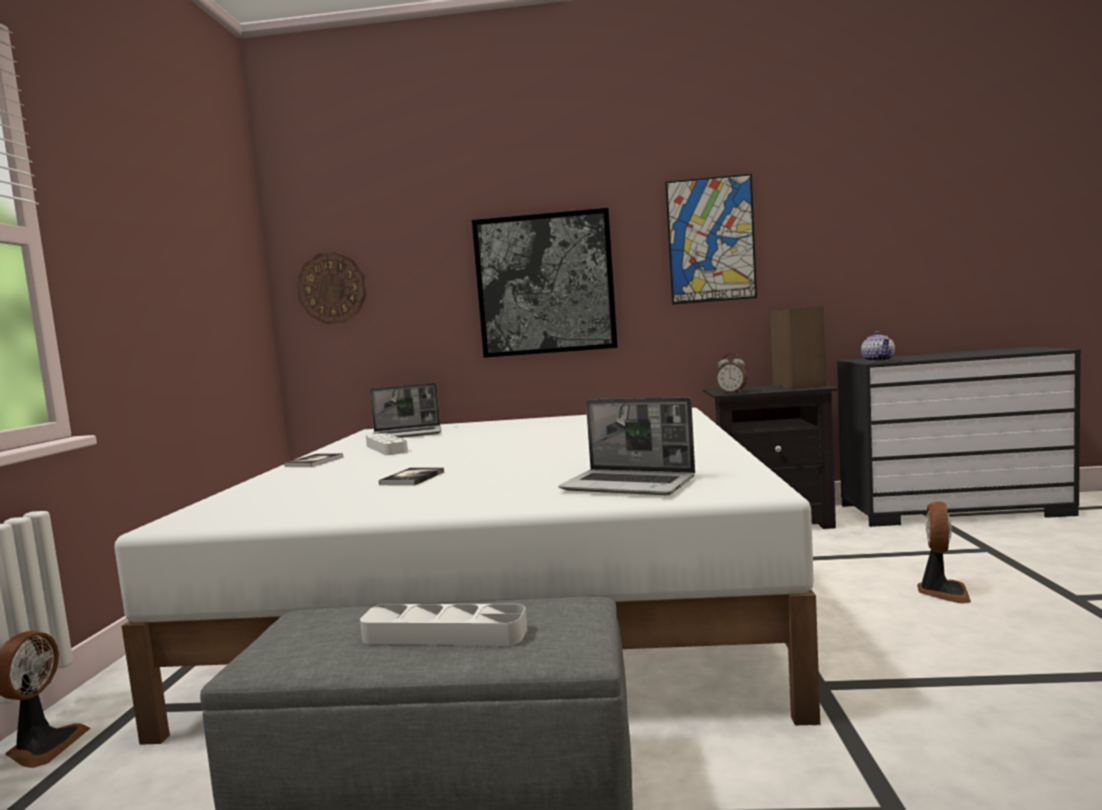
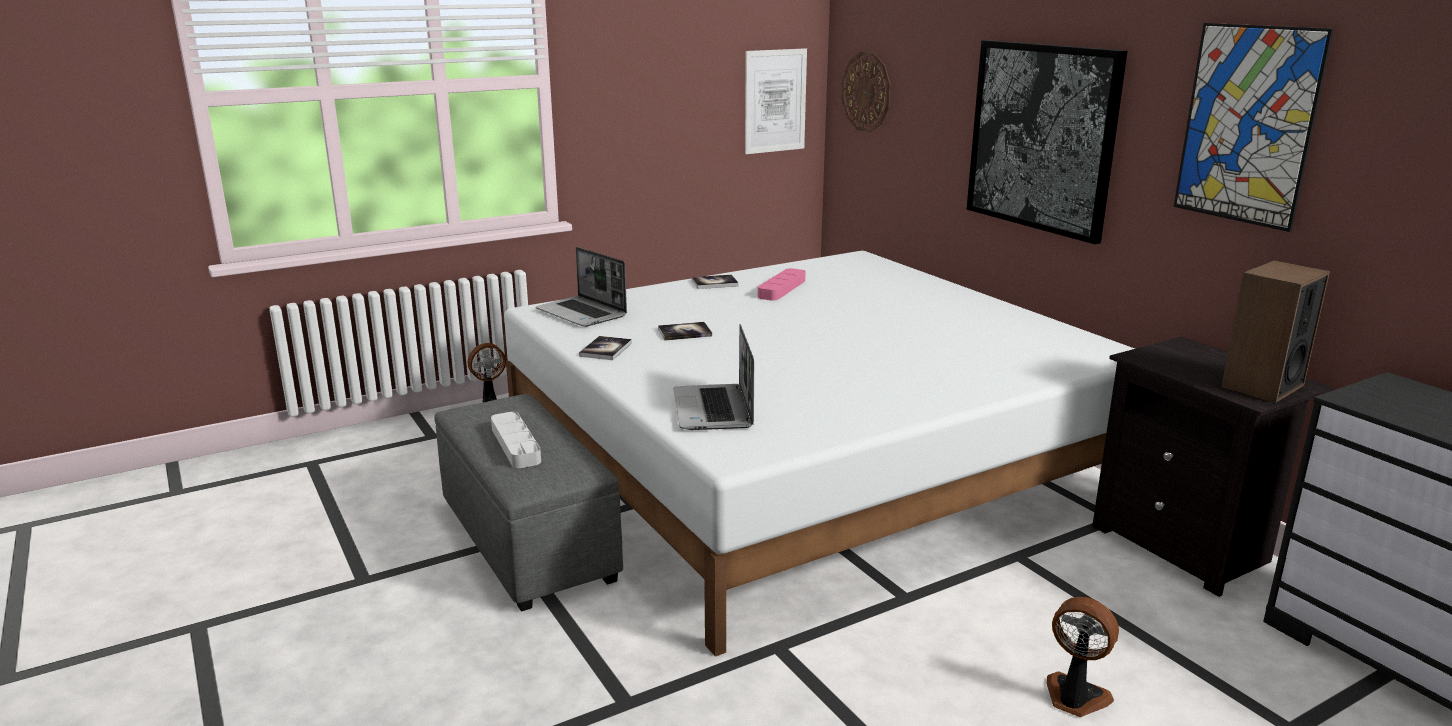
camera: 55 degrees right, 15 degrees up
(242, 302) = (775, 101): none -> picture
(385, 505) = (606, 349): none -> book
(386, 448) = (781, 288): grey tray -> pink tray
(408, 434) = (850, 275): laptop -> laptop (583, 313)
(732, 392) = (1149, 359): alarm clock -> none
(878, 360) = (1381, 399): teapot -> none
(942, 592) = (1074, 698): fan -> fan turned 135 degrees counterclockwise

